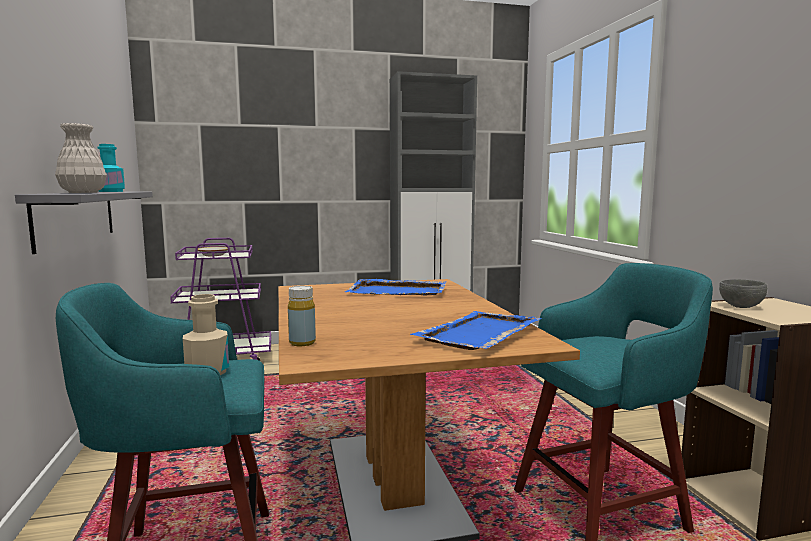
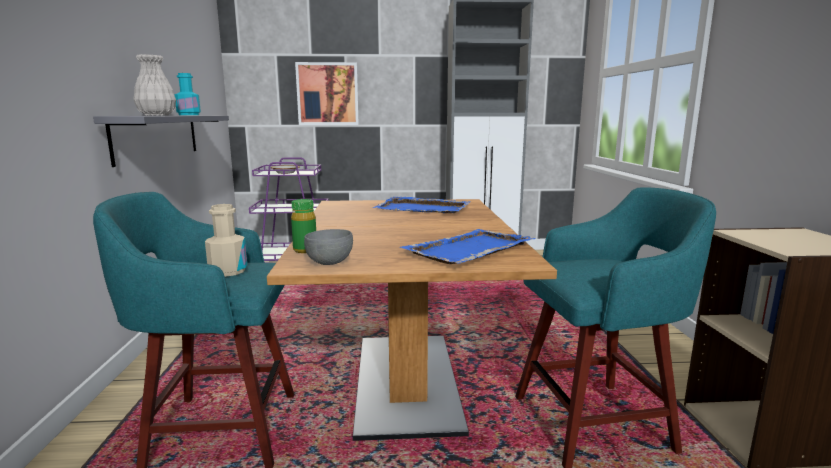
camera: 10 degrees right, 5 degrees up
(259, 167) = (327, 94): none -> picture
(302, 343) = (305, 250): yellow bottle -> green bottle
(741, 307) = (759, 236): grey bowl -> grey bowl (330, 263)

